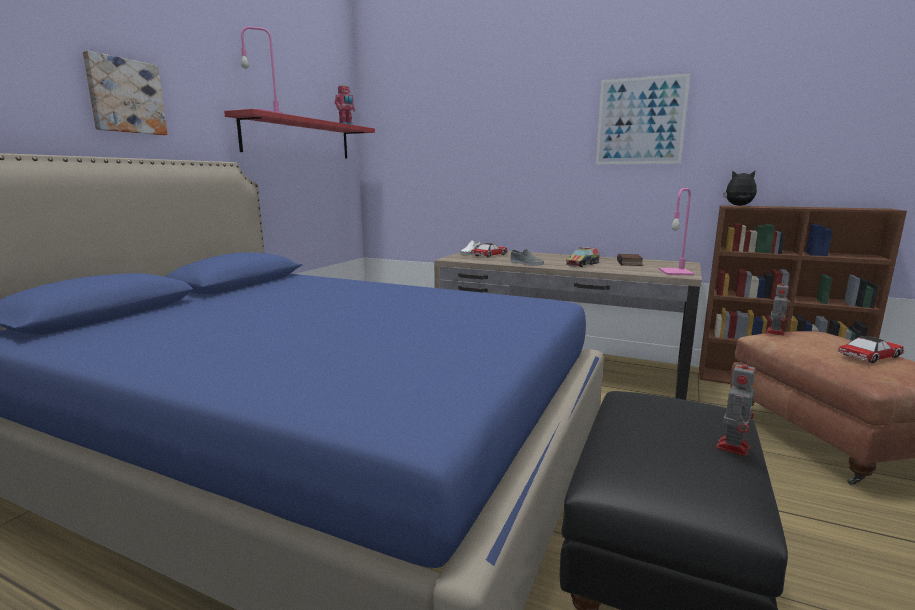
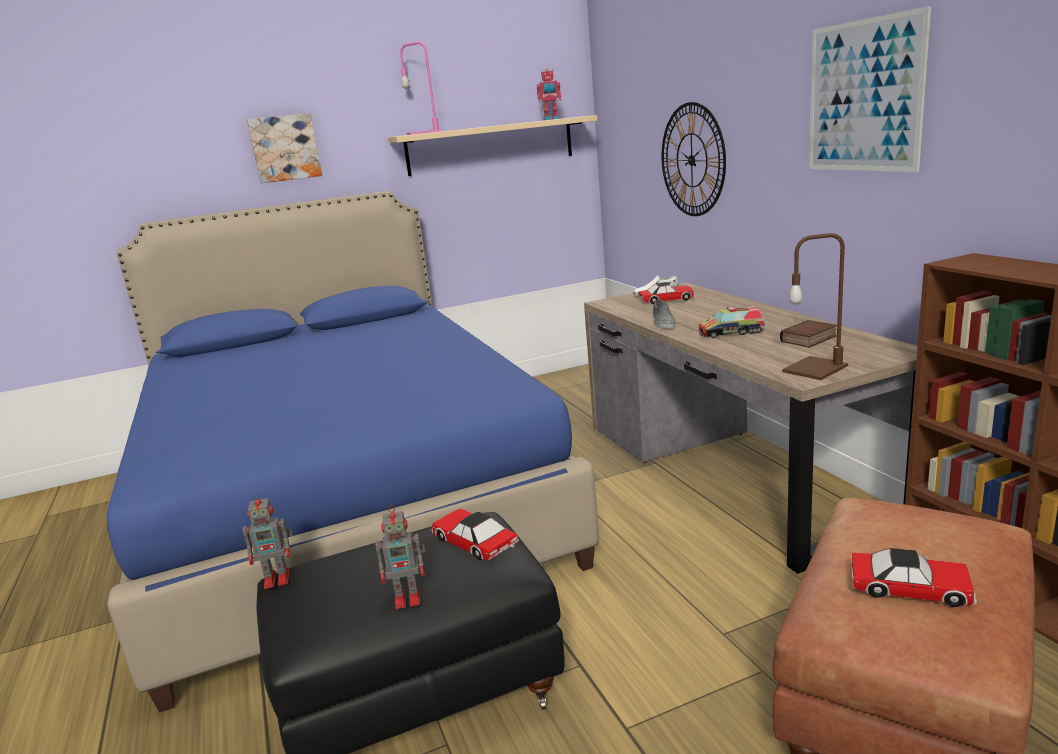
camera: 45 degrees right, 5 degrees up
(299, 138) = (490, 146): red shelf -> beige shelf
(479, 162) = (692, 160): none -> wall clock
(675, 272) = (815, 368): pink table lamp -> brown table lamp
(675, 403) = (474, 542): none -> toy car
(739, 205) = (987, 259): plush toy -> none
(775, 332) = (885, 504): toy robot -> toy robot (279, 578)

